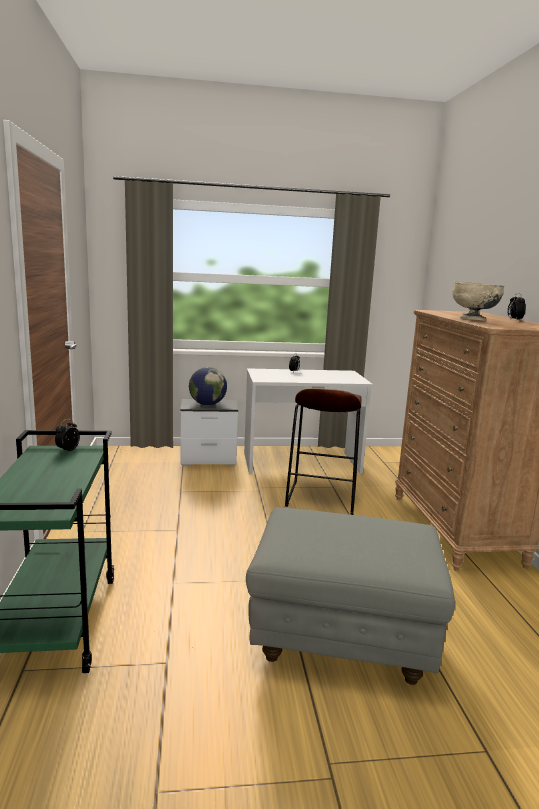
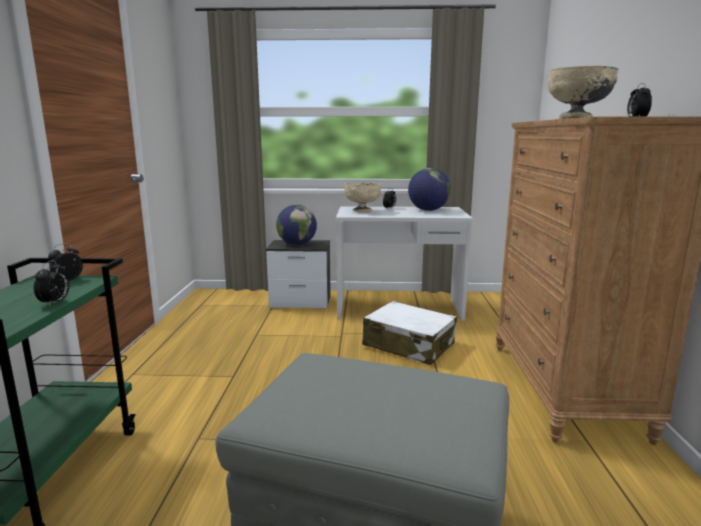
camera: 10 degrees right, 0 degrees up
(82, 472) = (55, 303): none -> alarm clock
(272, 375) = (362, 211): none -> beige bowl
(321, 497) = (408, 345): brown stool -> white suitcase
(330, 374) = (428, 210): none -> globe

